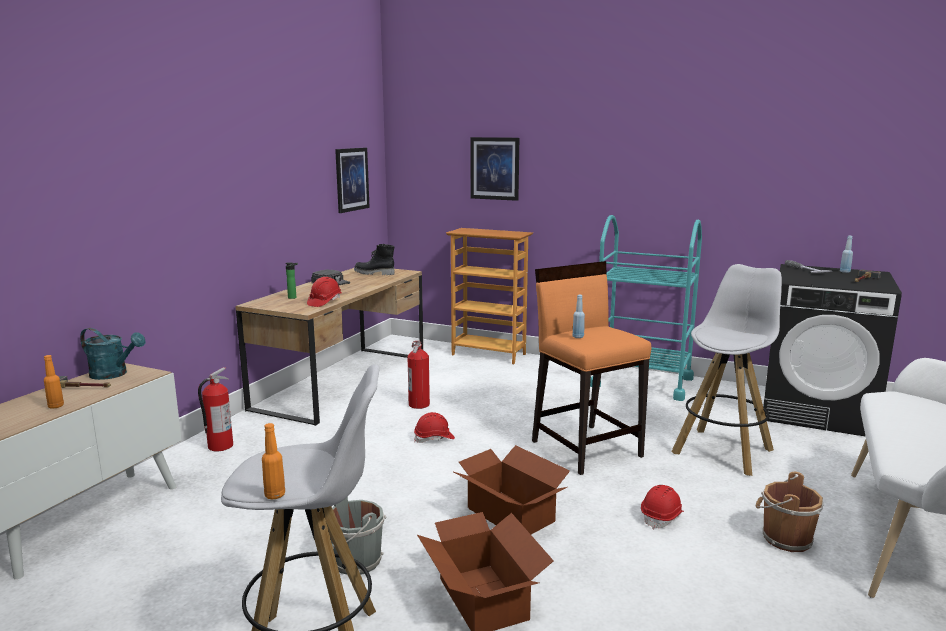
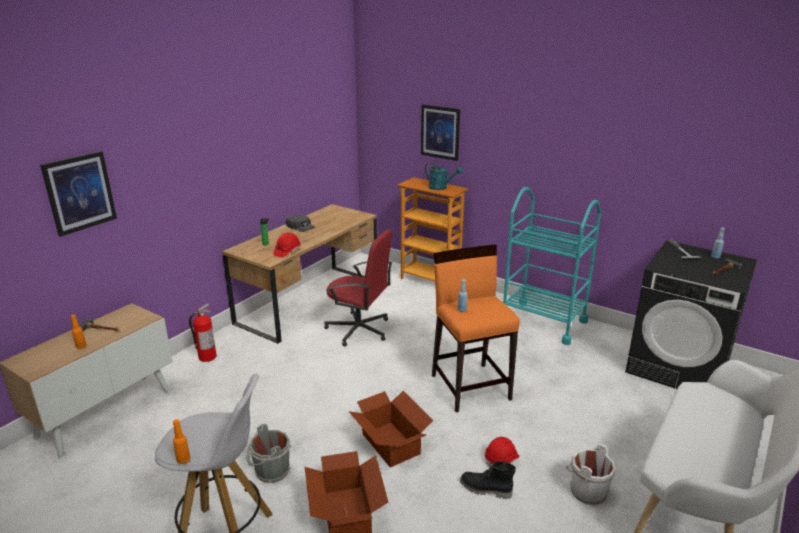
camera: 10 degrees right, 10 degrees up
(114, 374) = (125, 316): turquoise watering can -> turquoise watering can (441, 188)
(352, 179) = (324, 137): picture -> picture (80, 192)
(374, 273) = (338, 216): black boot -> black boot (485, 489)
(419, 404) = (359, 330): fire extinguisher -> red office chair
(434, 438) = (359, 365): red hard hat -> none
(723, 451) = (578, 401): white stool -> none
(784, 539) = (586, 491): brown bucket -> white bucket

